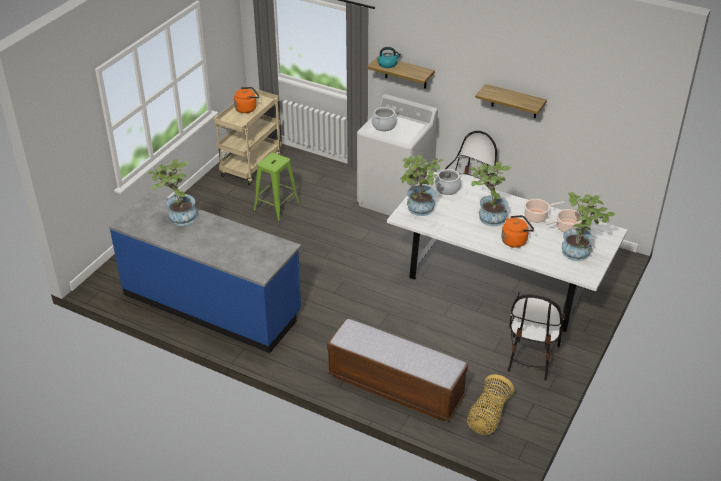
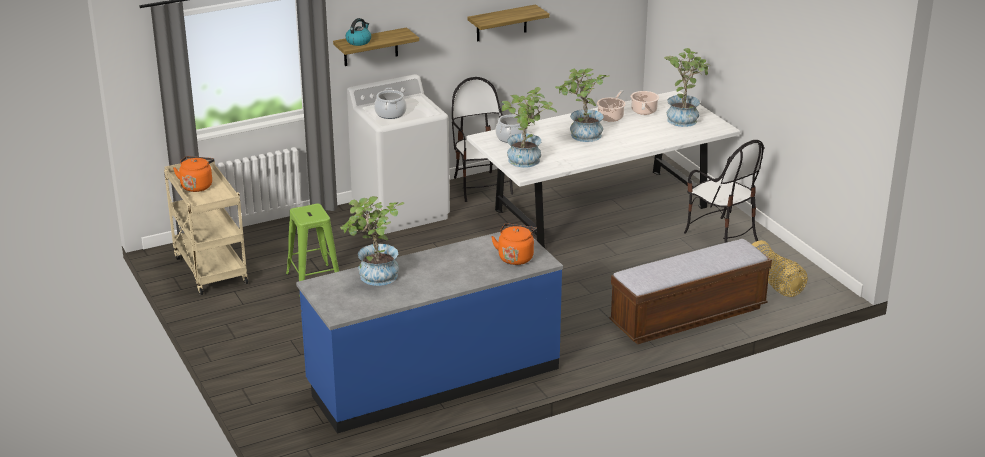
camera: 55 degrees left, 10 degrees down
(515, 240) = (633, 138): orange kettle -> orange kettle (516, 257)

